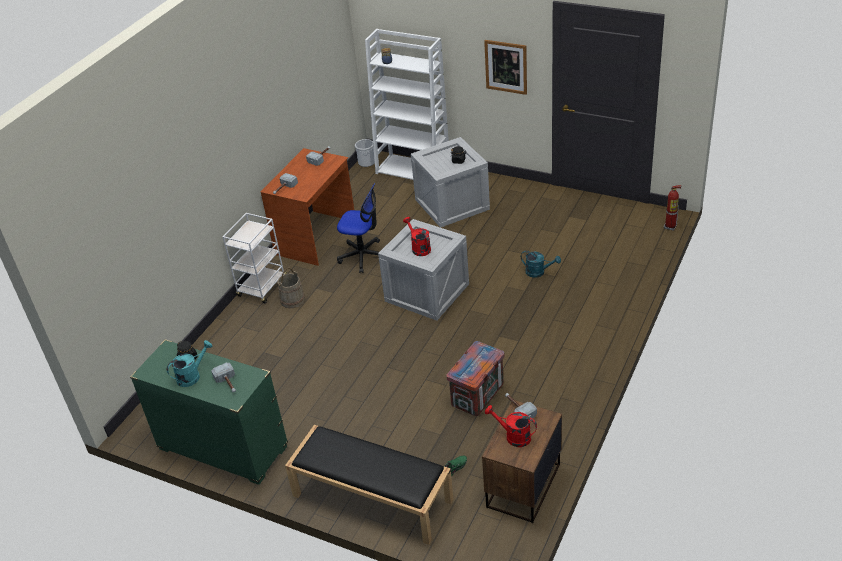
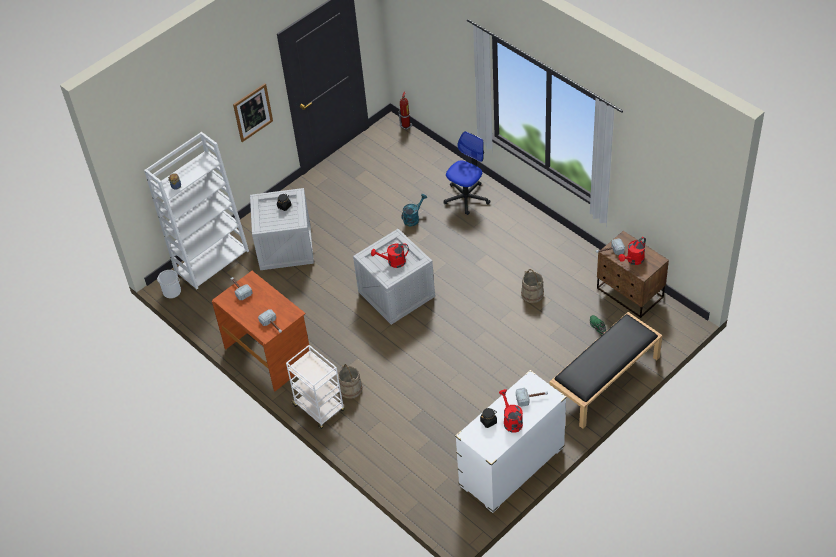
camera: 70 degrees left, 10 degrees up
(192, 375) = (511, 421): turquoise watering can -> red watering can
(223, 448) = (511, 467): green dresser -> white dresser
(363, 256) = (319, 325): office chair -> office chair (466, 198)
(477, 396) = (532, 294): crate -> beige bucket

